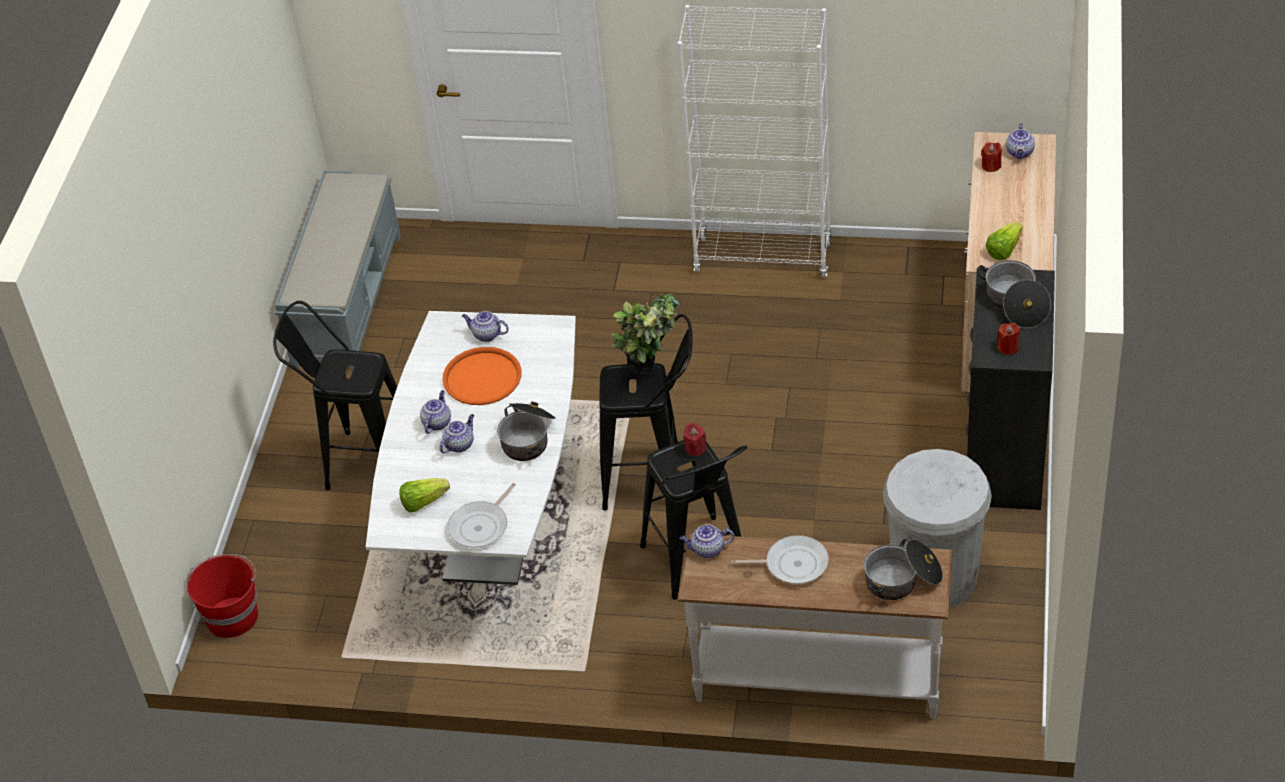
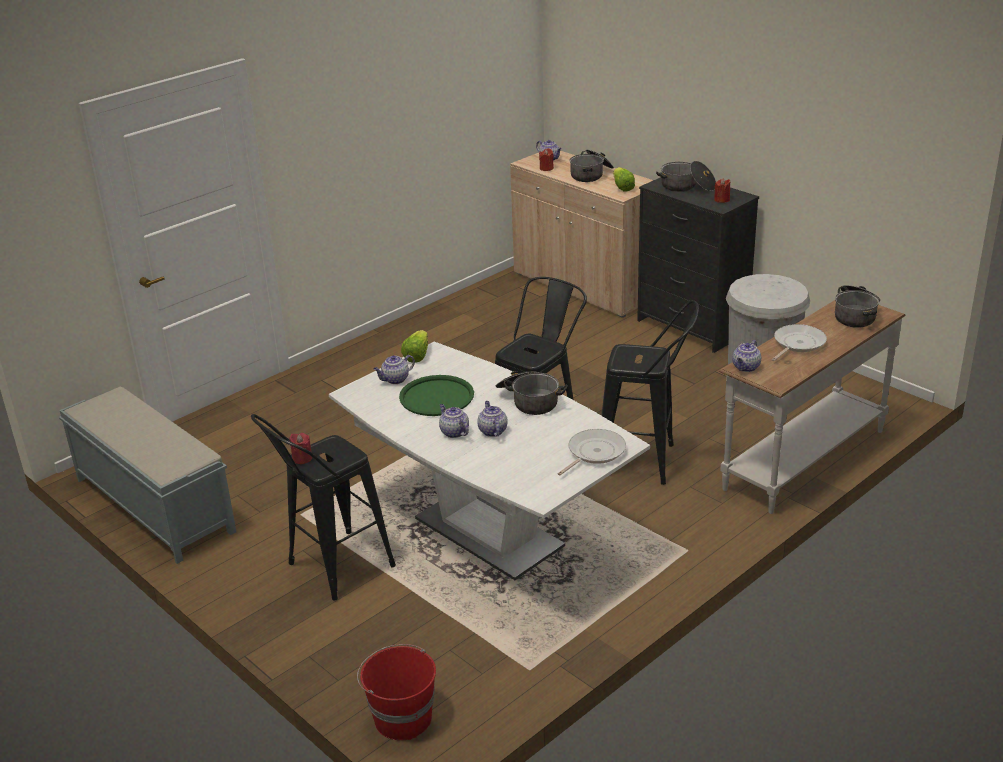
camera: 55 degrees left, 15 degrees down
(423, 502) = (531, 469): lettuce -> lettuce (417, 355)
(481, 526) = (594, 452): frying pan -> frying pan turned 120 degrees counterclockwise
(482, 377) = (436, 397): orange tray -> green tray
(651, 383) = (541, 342): potted plant -> none
(695, 448) = (627, 349): red candle -> red candle (302, 458)
(763, 257) = (407, 332): white bookcase -> none
(1013, 208) = (591, 174): none -> cooking pot

